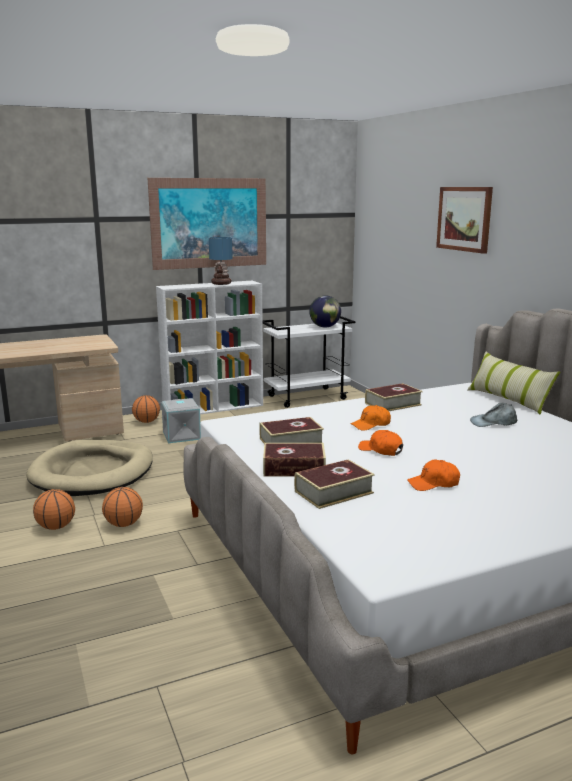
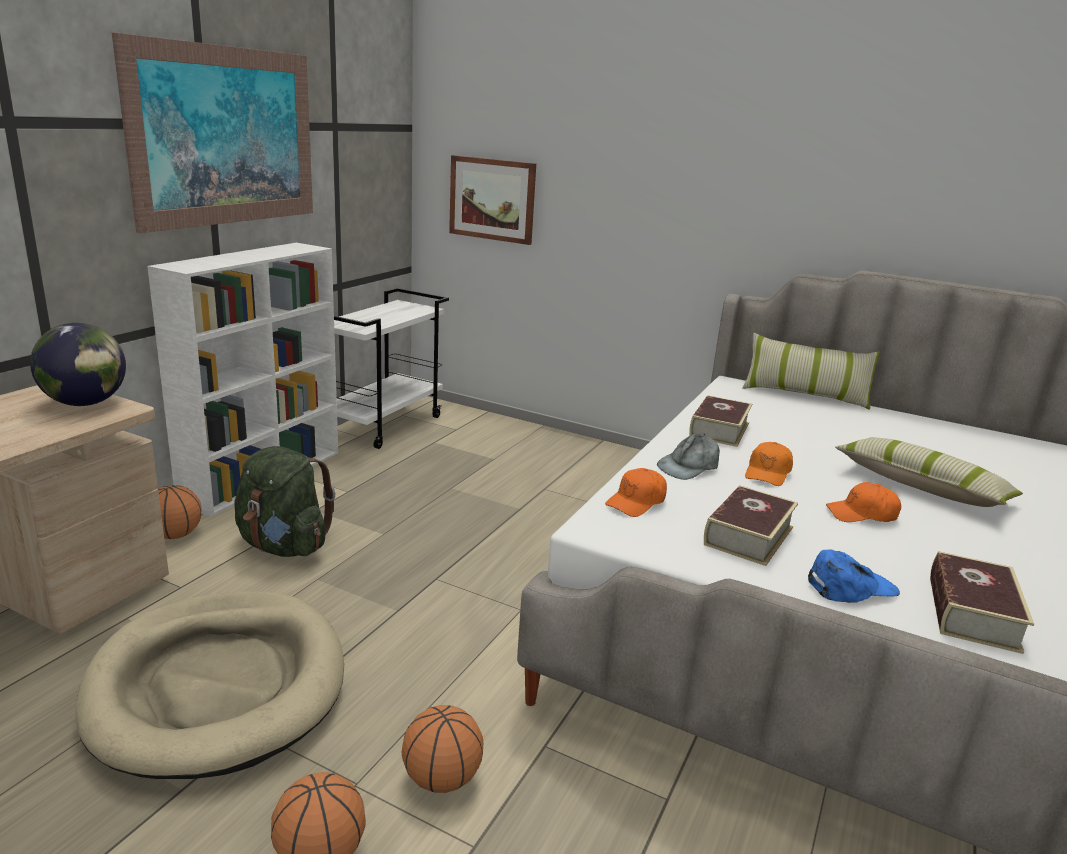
camera: 40 degrees left, 5 degrees up
(182, 435) = (284, 546): grey storage box -> green backpack
(222, 283) = (266, 253): table lamp -> none
(294, 468) = (850, 587): book -> blue cap
(325, 327) = (404, 311): globe -> globe (86, 403)
(433, 484) = (1010, 552): orange cap -> orange cap (637, 502)
(459, 450) = (921, 487): none -> pillow
(464, 219) = (672, 144): picture -> picture (492, 199)
(493, 422) = (859, 432): grey cap -> grey cap (689, 466)

